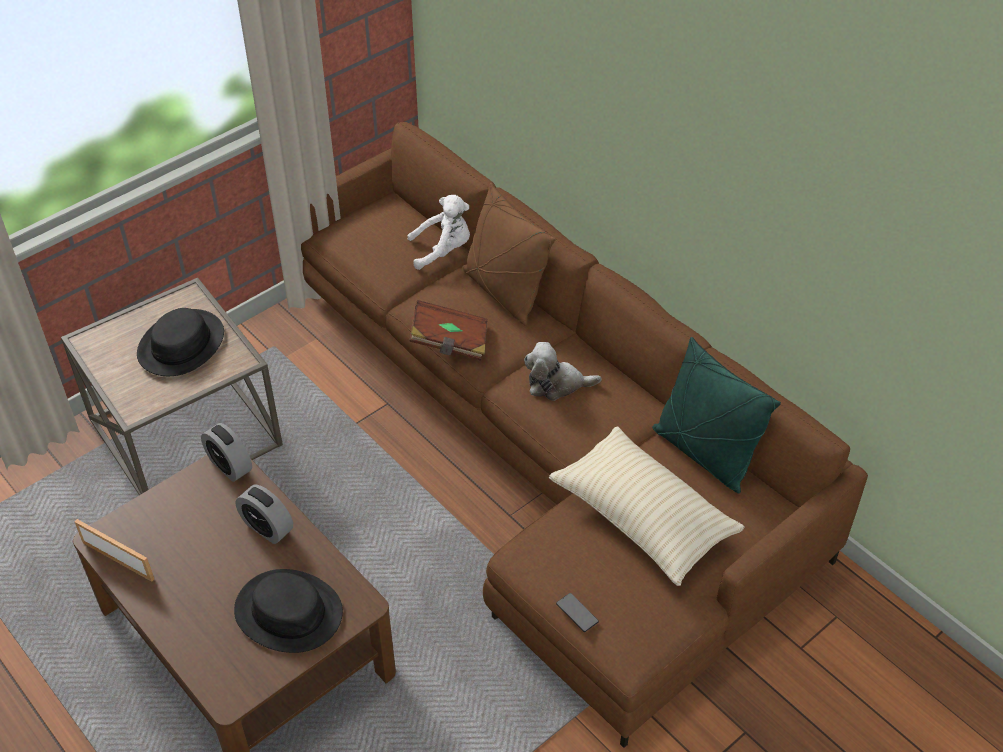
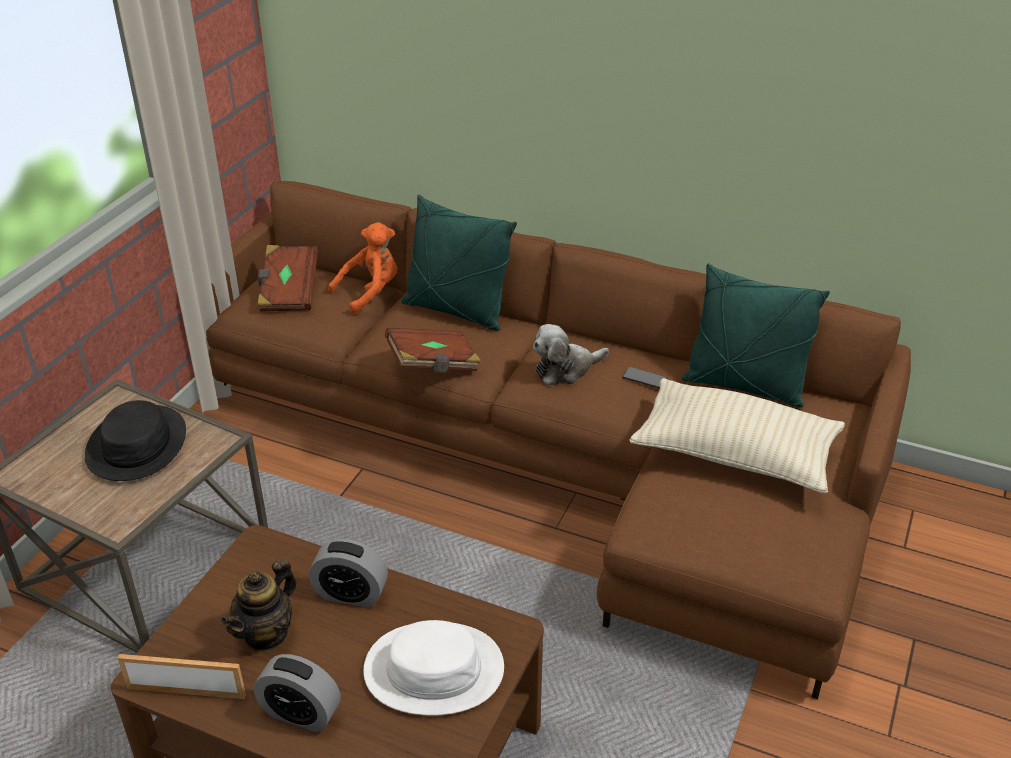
camera: 25 degrees left, 10 degrees down
(193, 537) = (266, 634): none -> teapot
(229, 466) = (265, 548): alarm clock -> alarm clock (300, 713)
(289, 612) = (434, 669): black hat -> white hat
(376, 229) = (288, 292): none -> brown book
(443, 250) = (370, 292): white plush toy -> orange plush toy
(504, 292) = (456, 311): brown pillow -> green pillow
(577, 613) = (738, 558): phone -> phone (644, 378)

